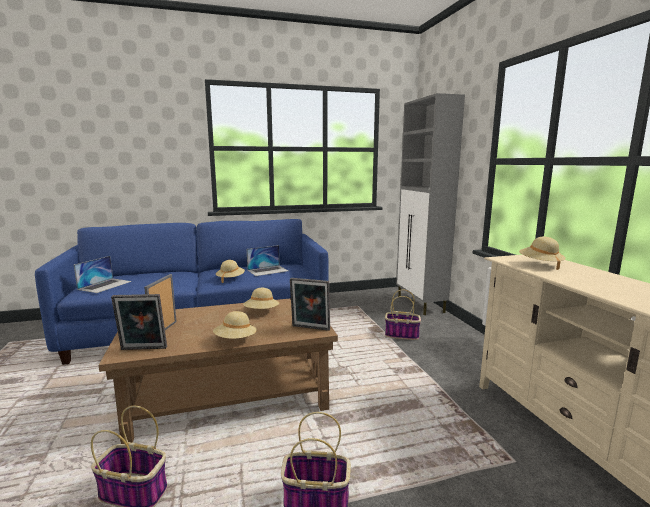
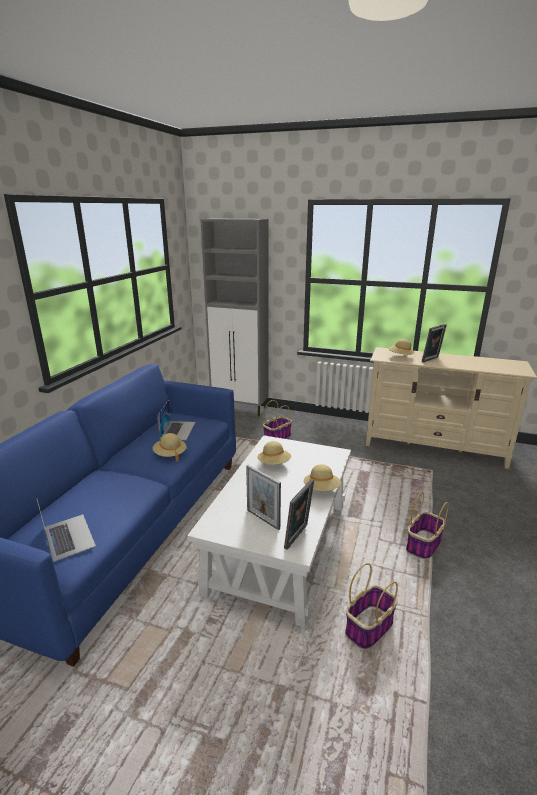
camera: 55 degrees left, 10 degrees up
(230, 394) = (280, 545): brown coffee table -> white coffee table
(310, 328) = (330, 455): picture frame -> picture frame (431, 359)

